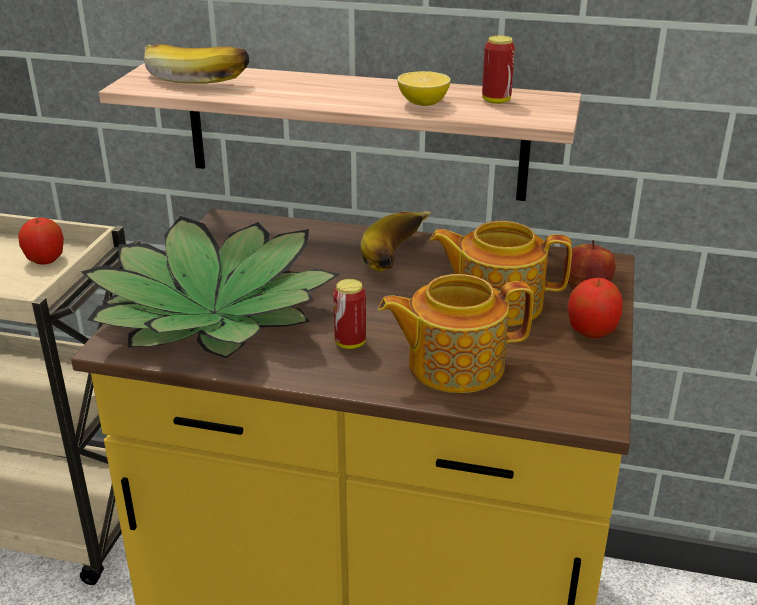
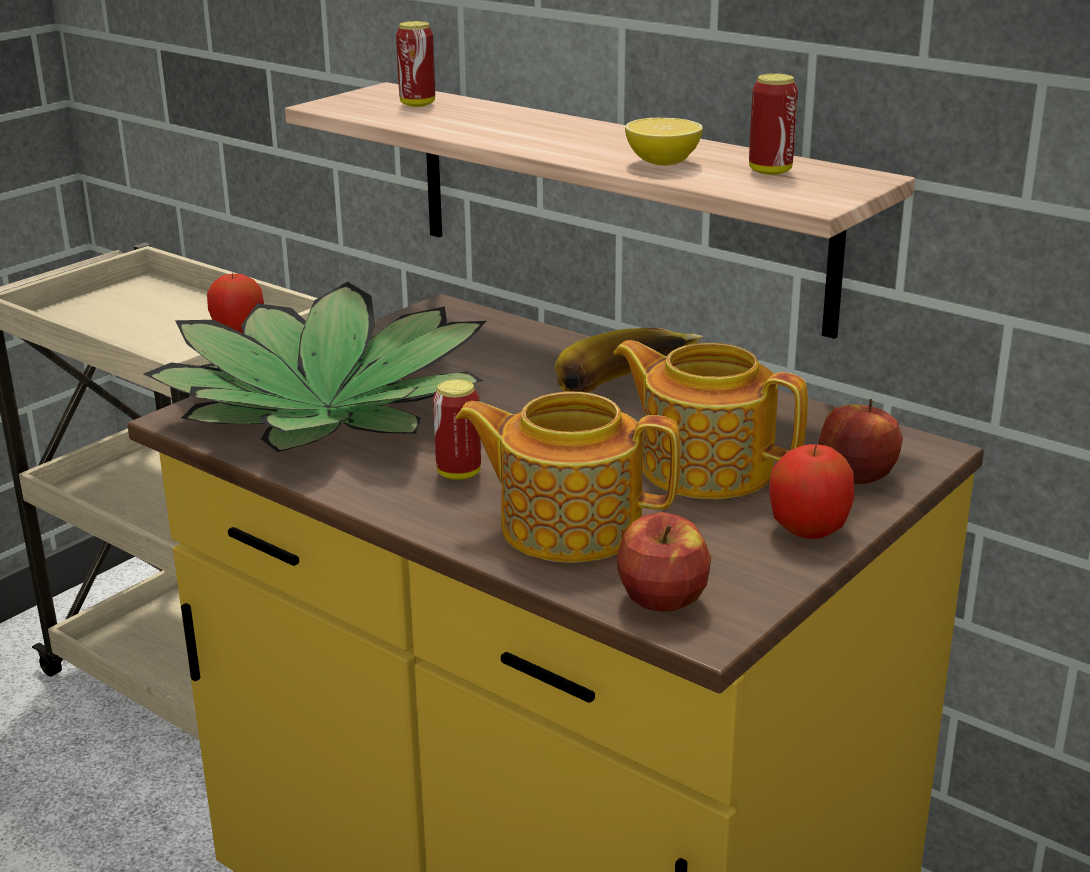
camera: 25 degrees right, 5 degrees down
(197, 77) = (417, 104): banana -> can
(554, 401) = (662, 599): none -> apple

